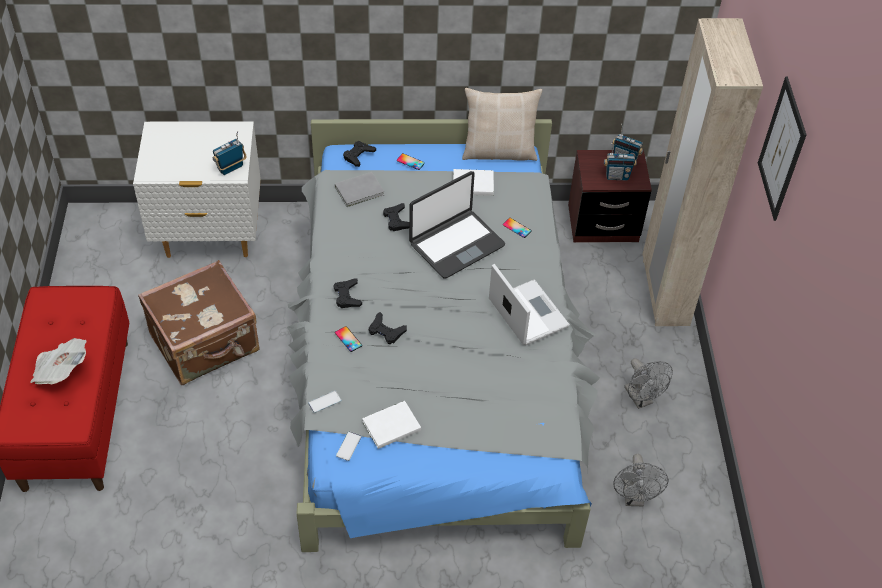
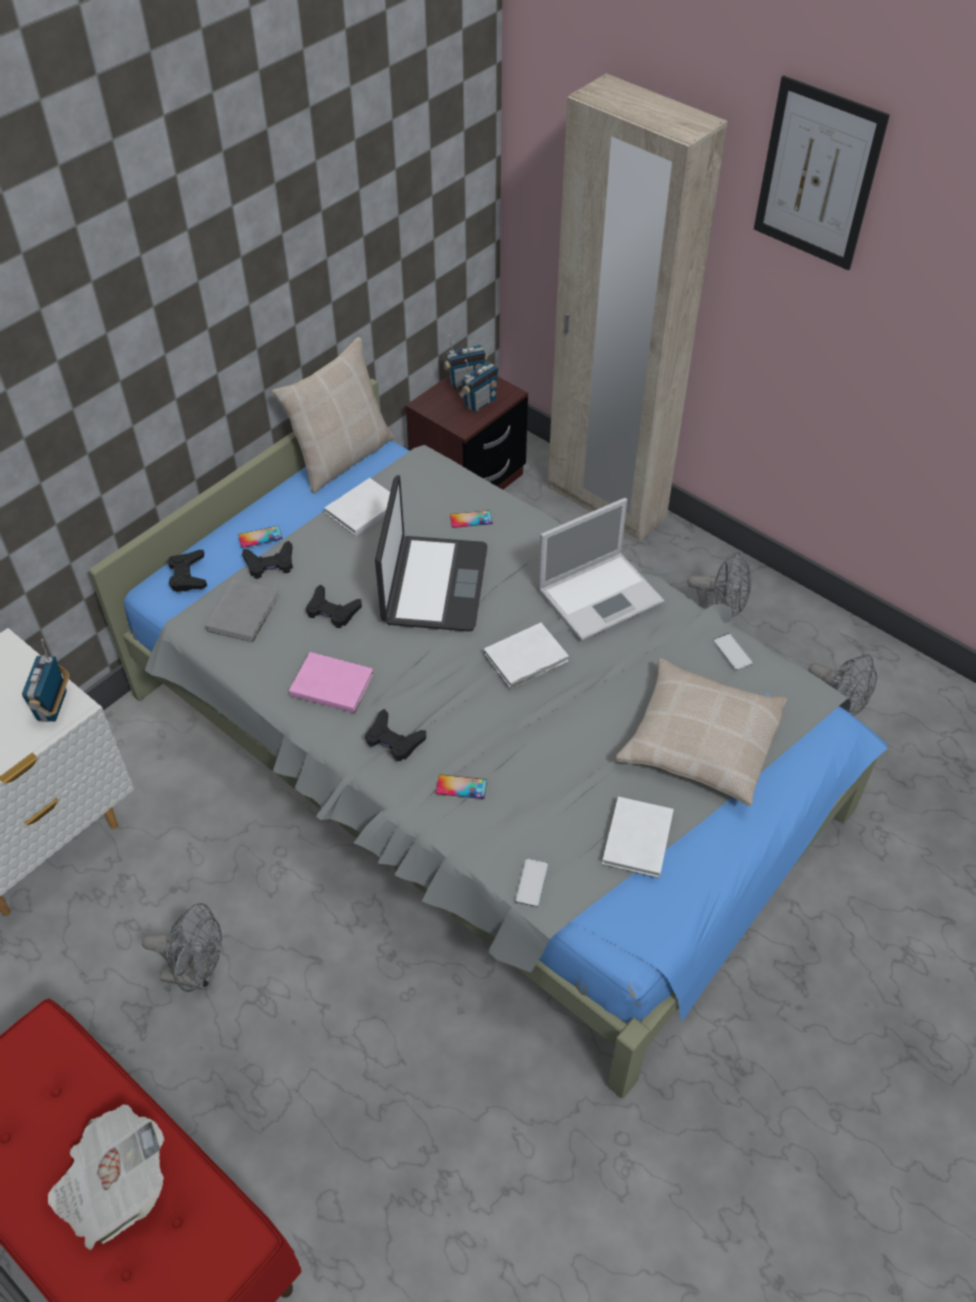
camera: 45 degrees left, 0 degrees up
(206, 344) = (197, 974): brown suitcase -> grey fan
(348, 446) = (625, 906): phone -> phone (732, 652)
(354, 251) = (330, 683): none -> pink book
(386, 331) = (490, 740): black game controller -> black game controller (270, 564)
(452, 311) = (528, 657): none -> white book
(479, 414) = (700, 741): none -> beige pillow
(527, 312) = (602, 595): laptop -> laptop turned 135 degrees clockwise

